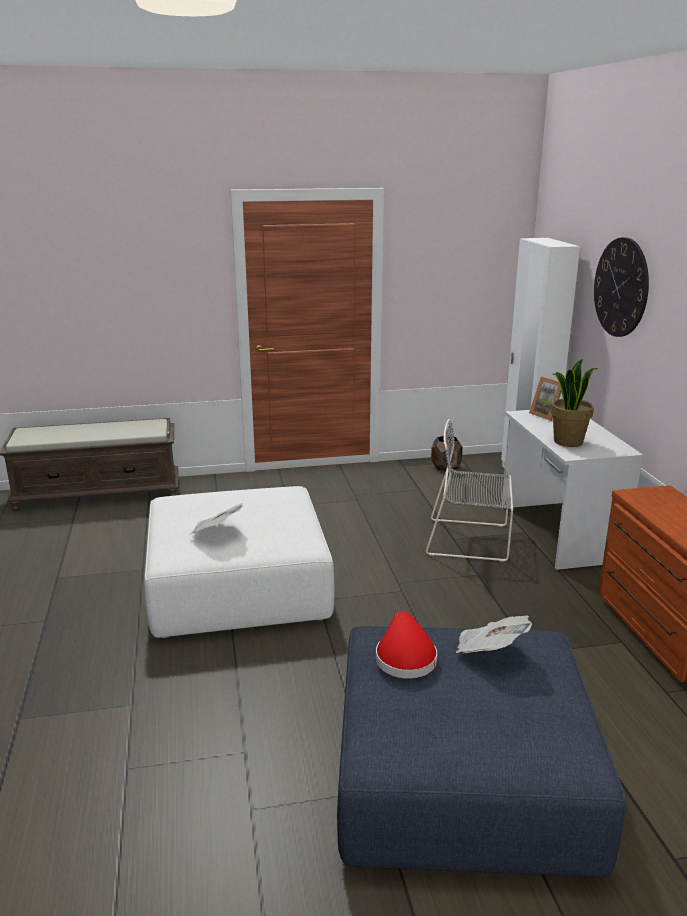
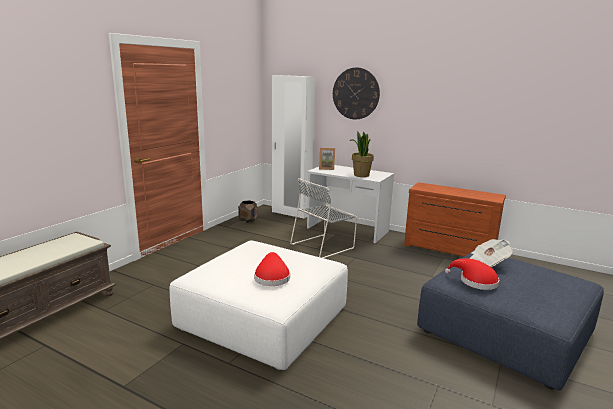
camera: 50 degrees left, 5 degrees down
(217, 532) = (272, 277): newspaper -> red hat

